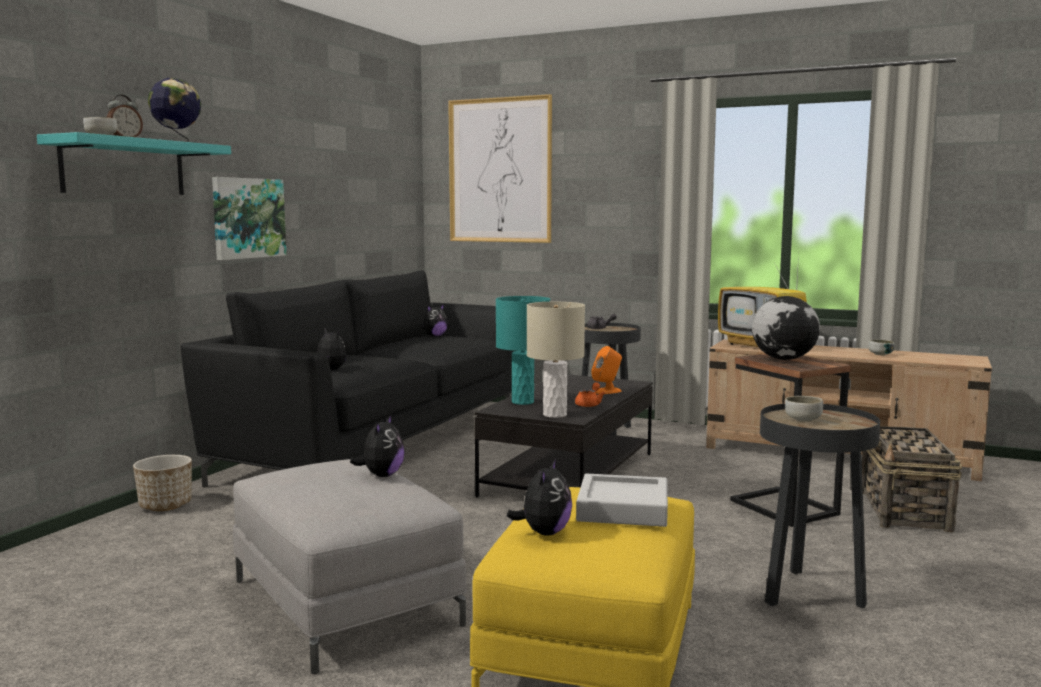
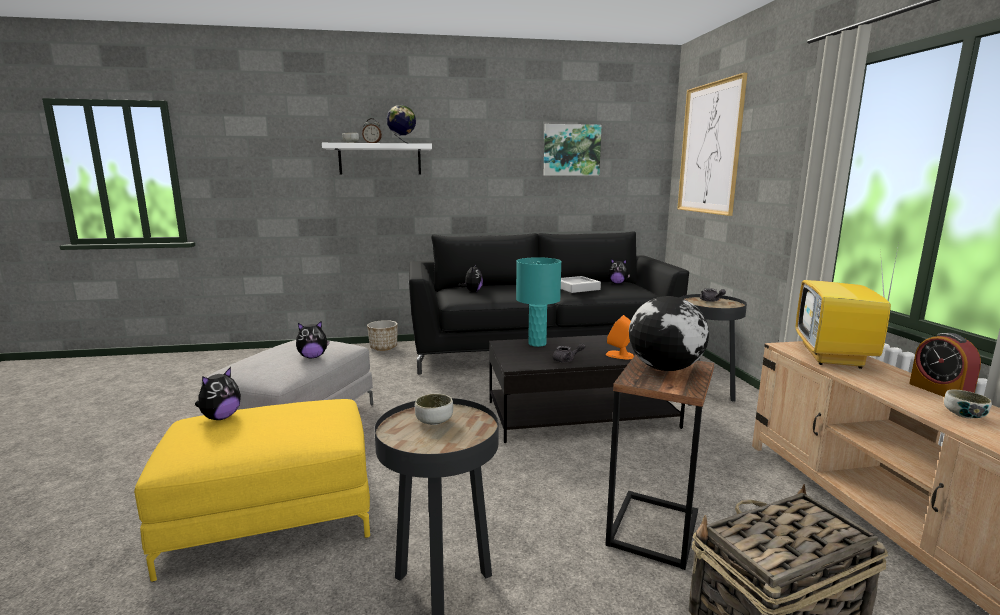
camera: 55 degrees right, 5 degrees up
(124, 167) = (380, 159): turquoise shelf -> white shelf
(248, 218) = (473, 188): picture -> picture (571, 150)
(544, 532) = (220, 417): plush toy -> plush toy turned 45 degrees counterclockwise
(554, 415) = (517, 358): beige table lamp -> none
(589, 404) = (567, 360): orange teapot -> grey teapot
(623, 509) = (281, 427): grey tray -> grey tray (576, 288)
(843, 348) = (939, 391): none -> alarm clock

